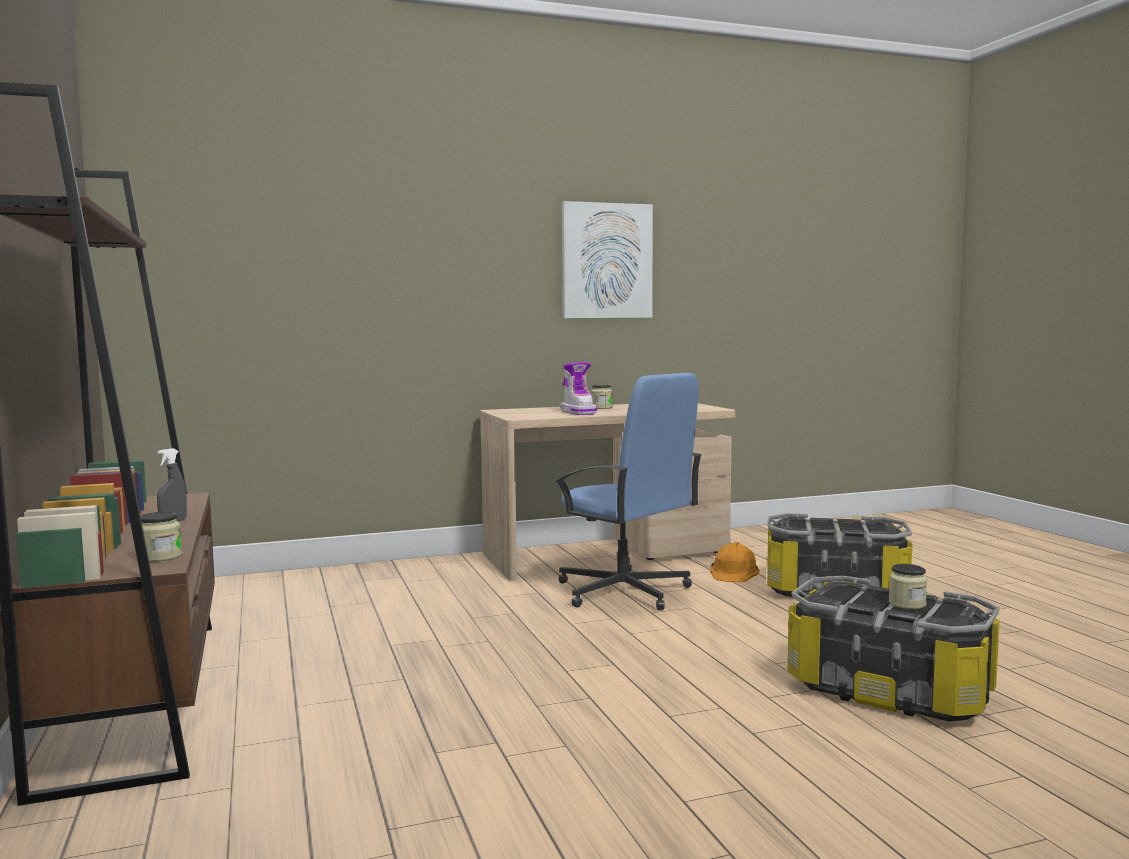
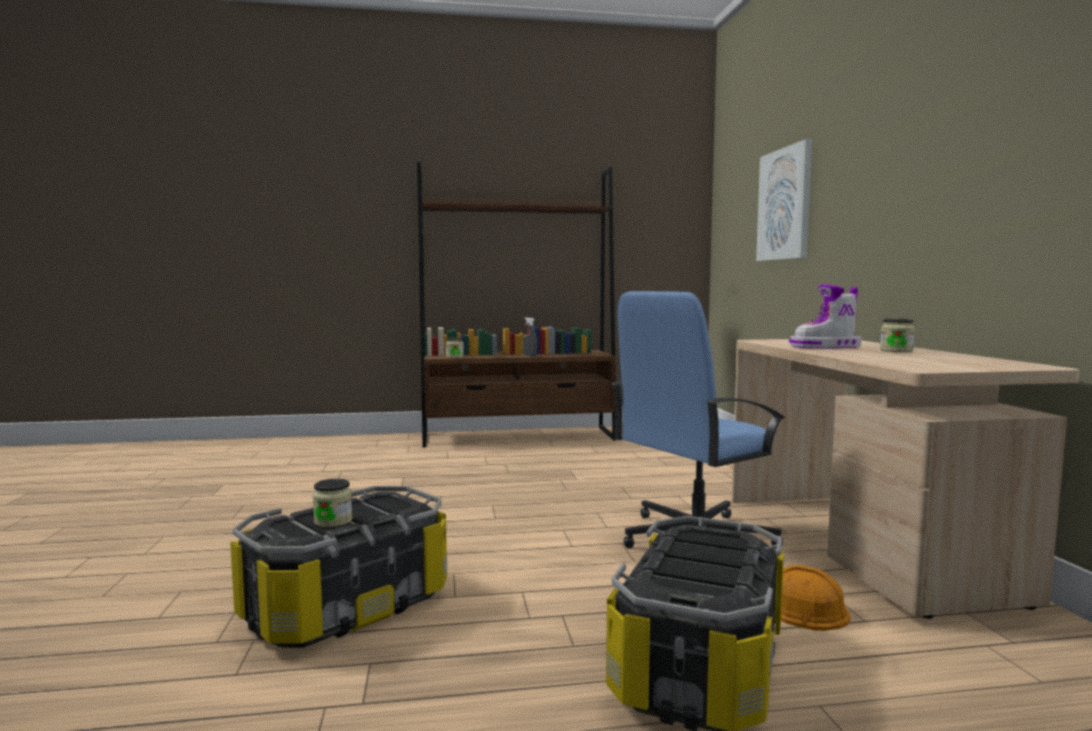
camera: 100 degrees right, 0 degrees up
(606, 261) = (987, 135): picture -> picture (785, 204)

